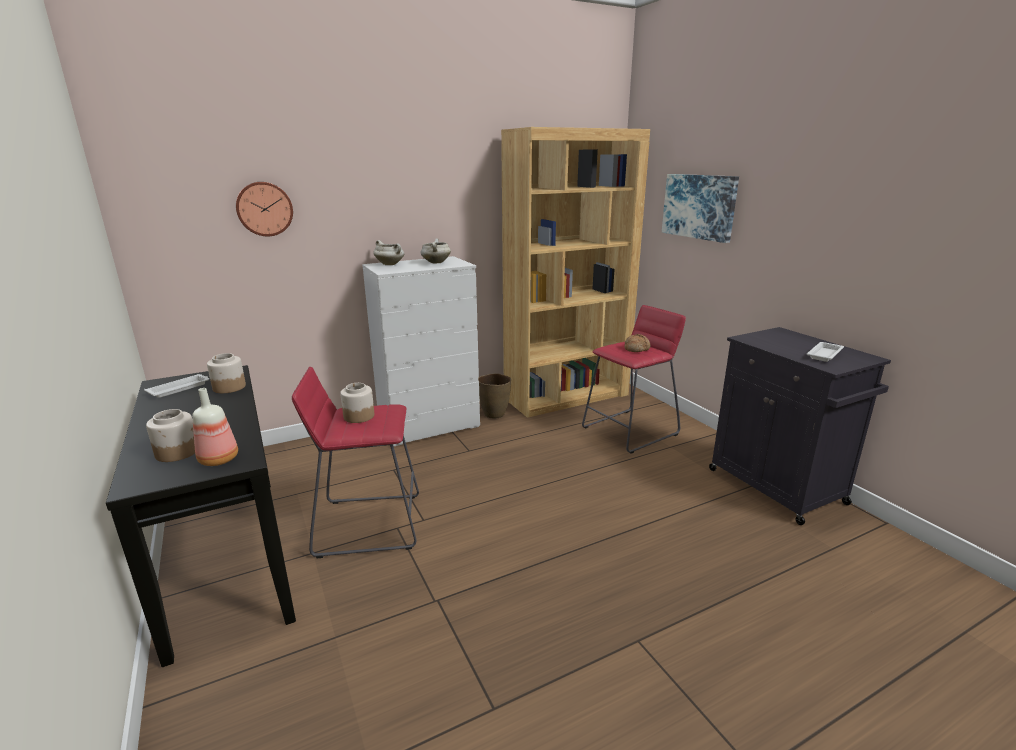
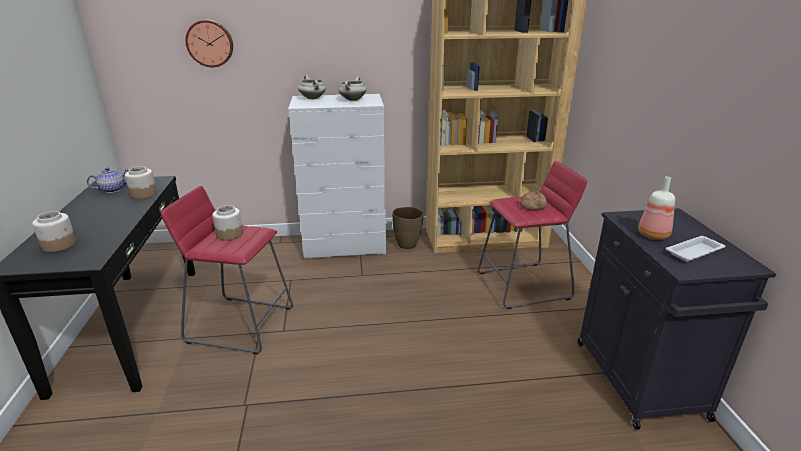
camera: 20 degrees right, 5 degrees up
(180, 388) = (112, 189): white tray -> teapot
(219, 459) = (77, 256): bottle -> bottle (652, 234)
(699, 206) = (630, 60): picture -> none

